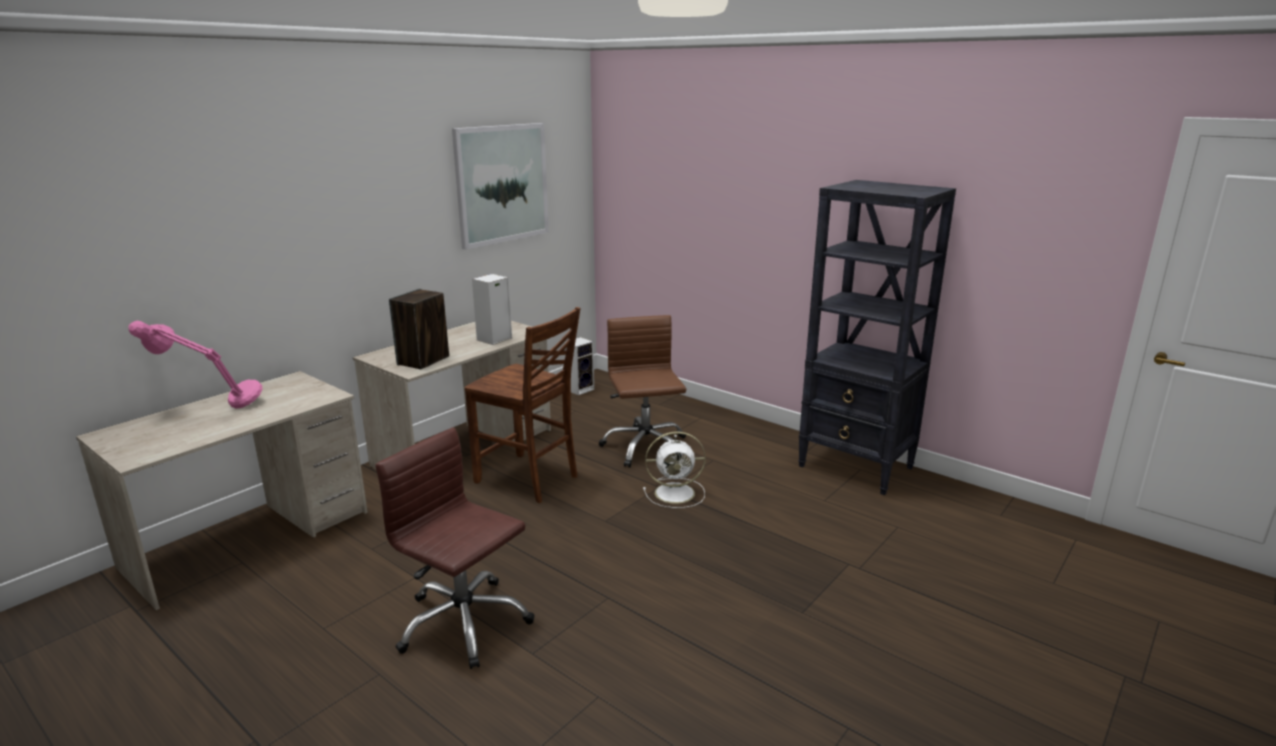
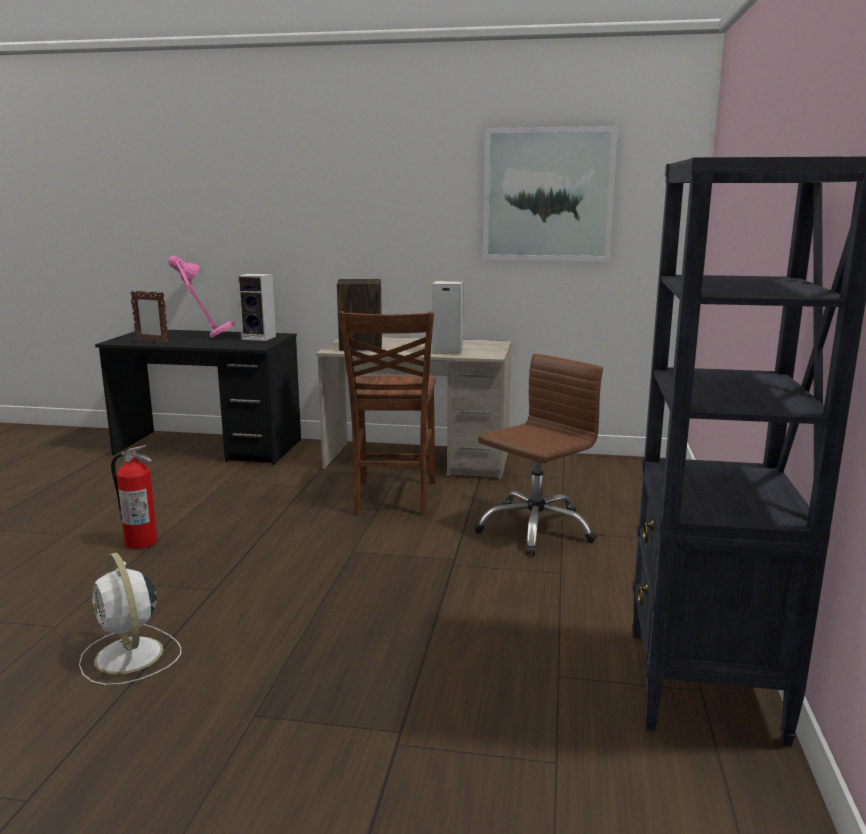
camera: 60 degrees right, 5 degrees down
(190, 439) = (152, 342): none -> picture frame
(250, 539) = (209, 448): beige desk -> black desk
(463, 623) = (141, 542): brown office chair -> fire extinguisher
(580, 389) = (616, 466): speaker -> speaker (260, 338)
(676, 493) = (452, 571): white fan -> white fan (130, 657)

